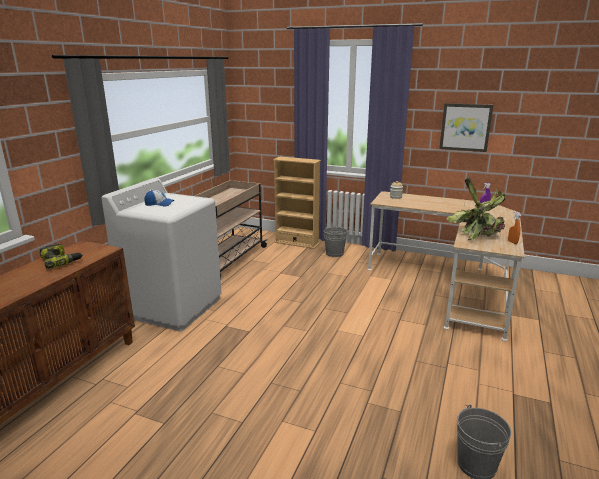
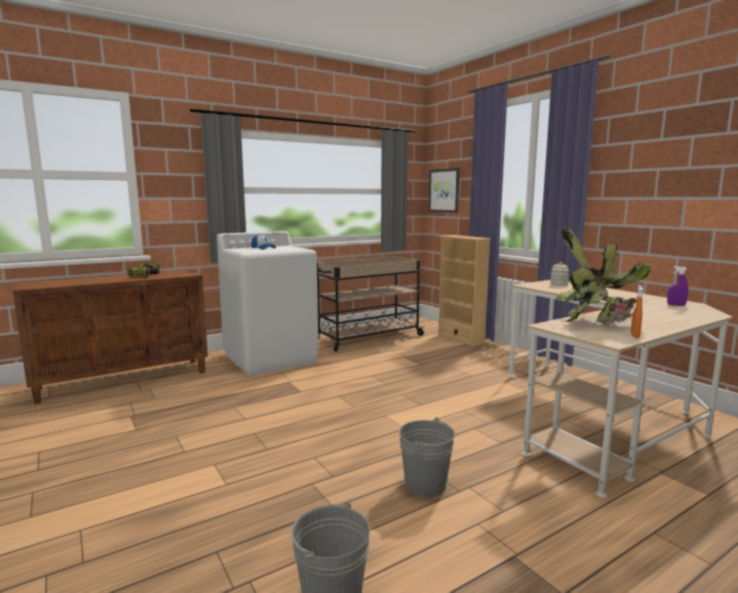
camera: 35 degrees right, 10 degrees down
(334, 253) = (490, 354): grey bucket -> grey bucket (425, 484)
(465, 127) = (674, 191): picture -> picture (444, 190)

